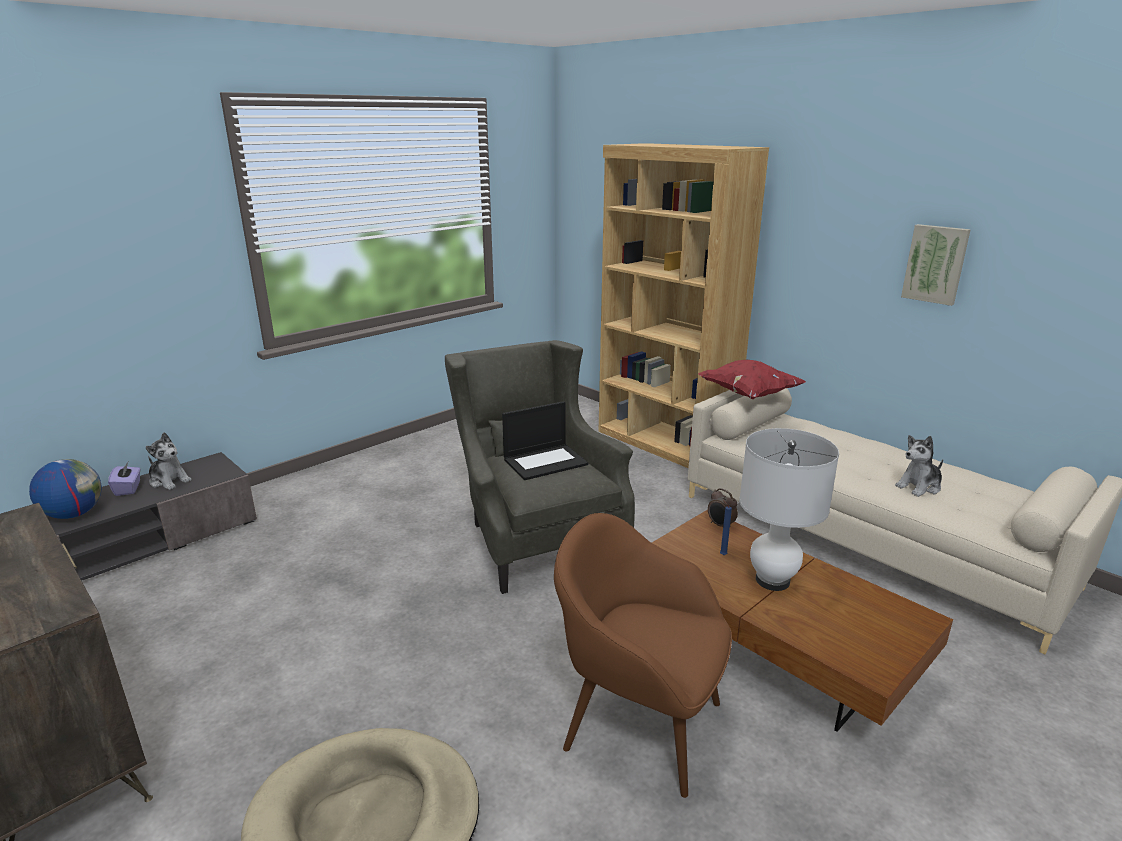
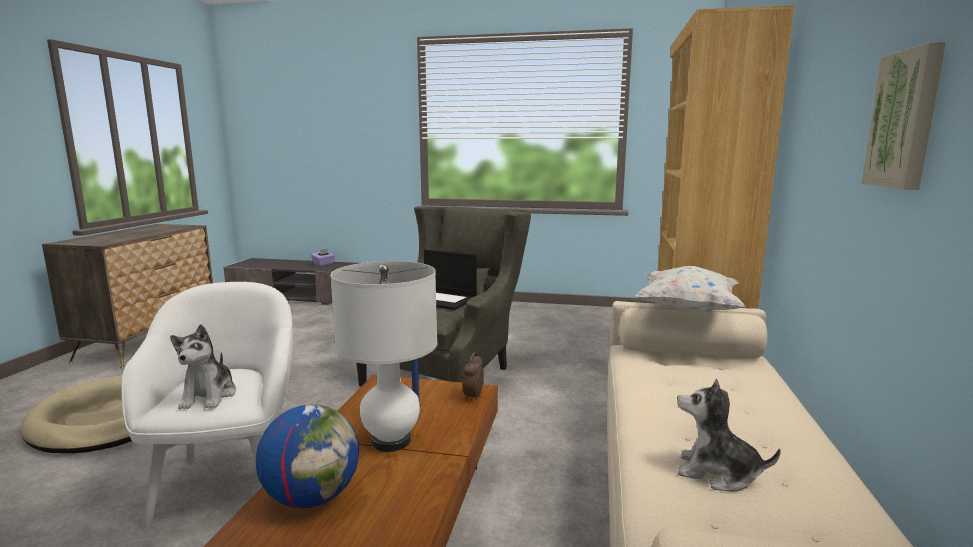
camera: 55 degrees right, 10 degrees down
(74, 514) = (290, 265): globe -> globe (312, 497)
(169, 481) = (340, 266): plush toy -> plush toy (209, 396)
(639, 723) = (231, 483): brown armchair -> white armchair
(748, 394) = (687, 310): red pillow -> white pillow

